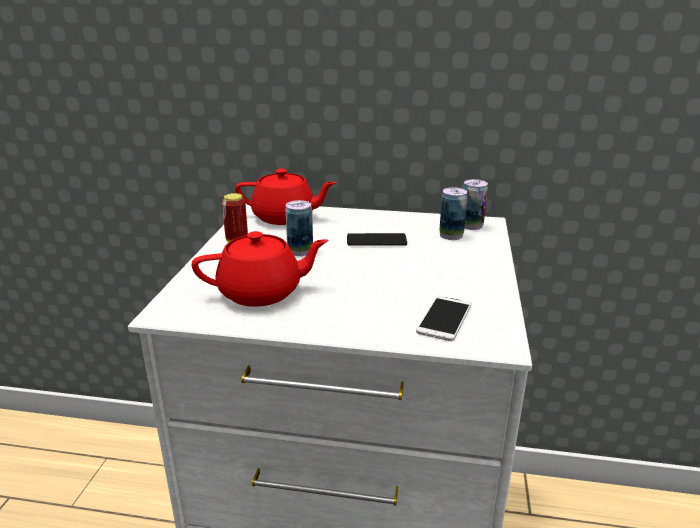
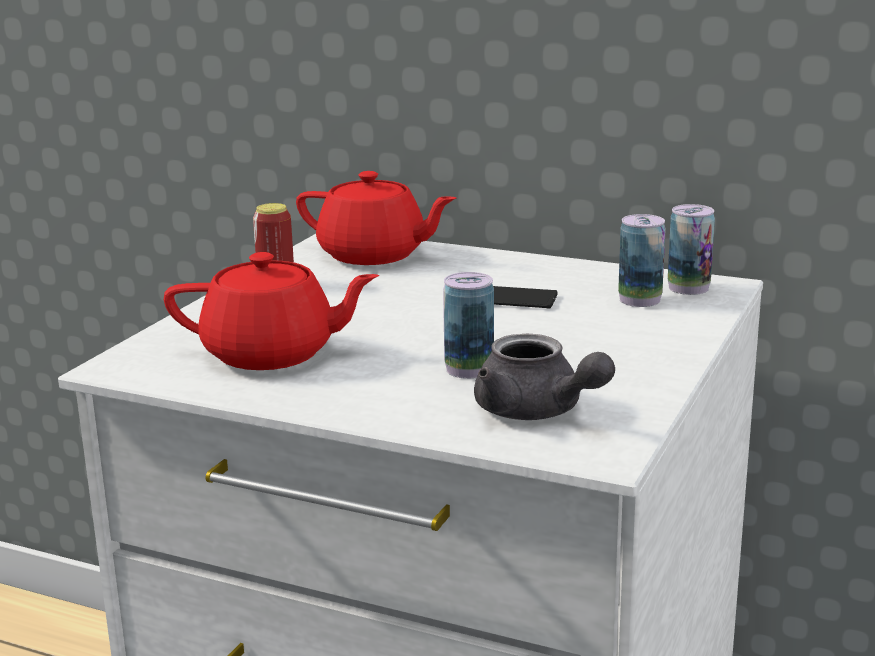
camera: 15 degrees right, 5 degrees down
(300, 251) = (367, 303): can -> can (469, 369)
(444, 318) = (537, 412): phone -> grey teapot

